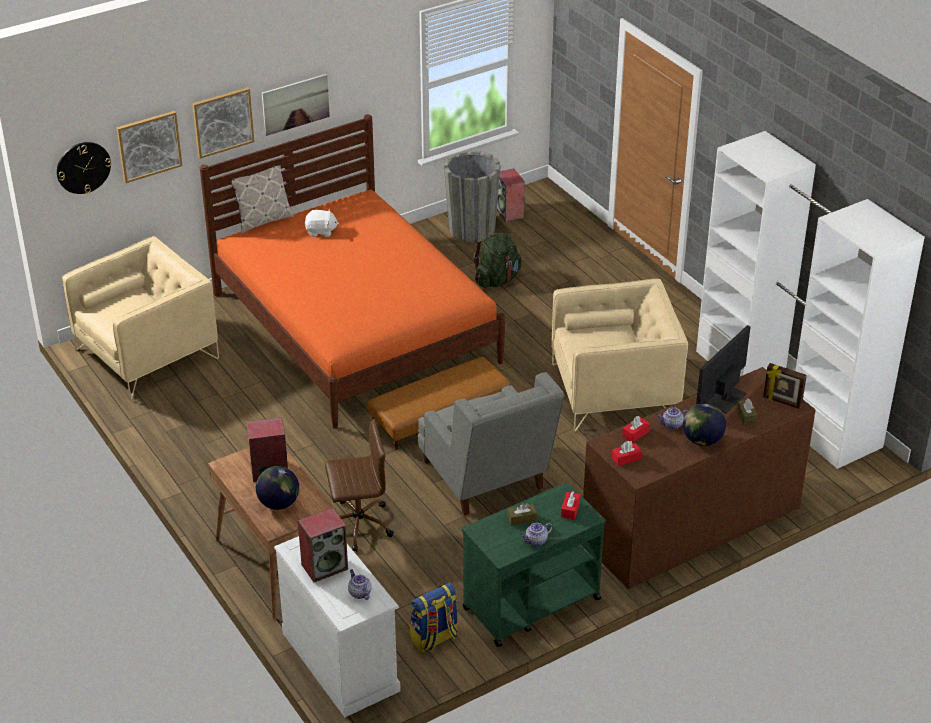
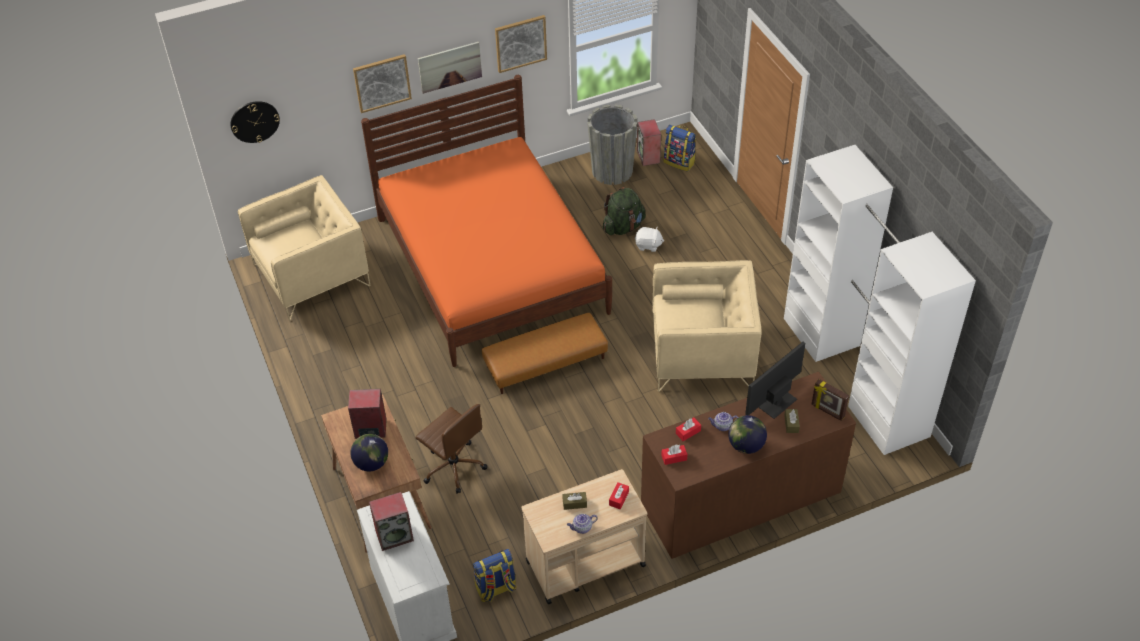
camera: 10 degrees right, 10 degrees up
(149, 146) = (314, 103): picture -> picture (520, 43)
(263, 221) = (420, 163): pillow -> none
(321, 232) = (466, 180): white plush toy -> white plush toy (648, 245)
(357, 525) = (453, 466): brown office chair -> brown office chair turned 45 degrees clockwise
(359, 593) = (418, 566): teapot -> none
(488, 481) = (573, 434): grey armchair -> none
(530, 603) = (584, 563): green cart -> beige cart
(545, 215) = (679, 162): none -> backpack

